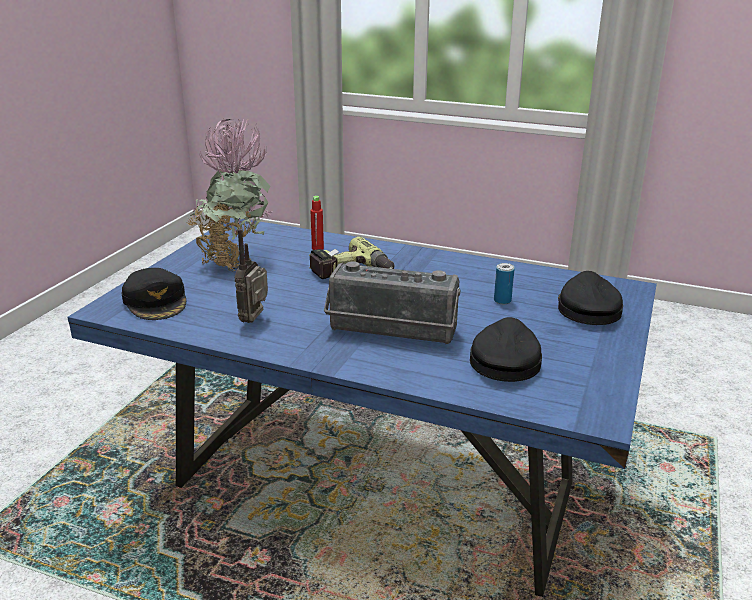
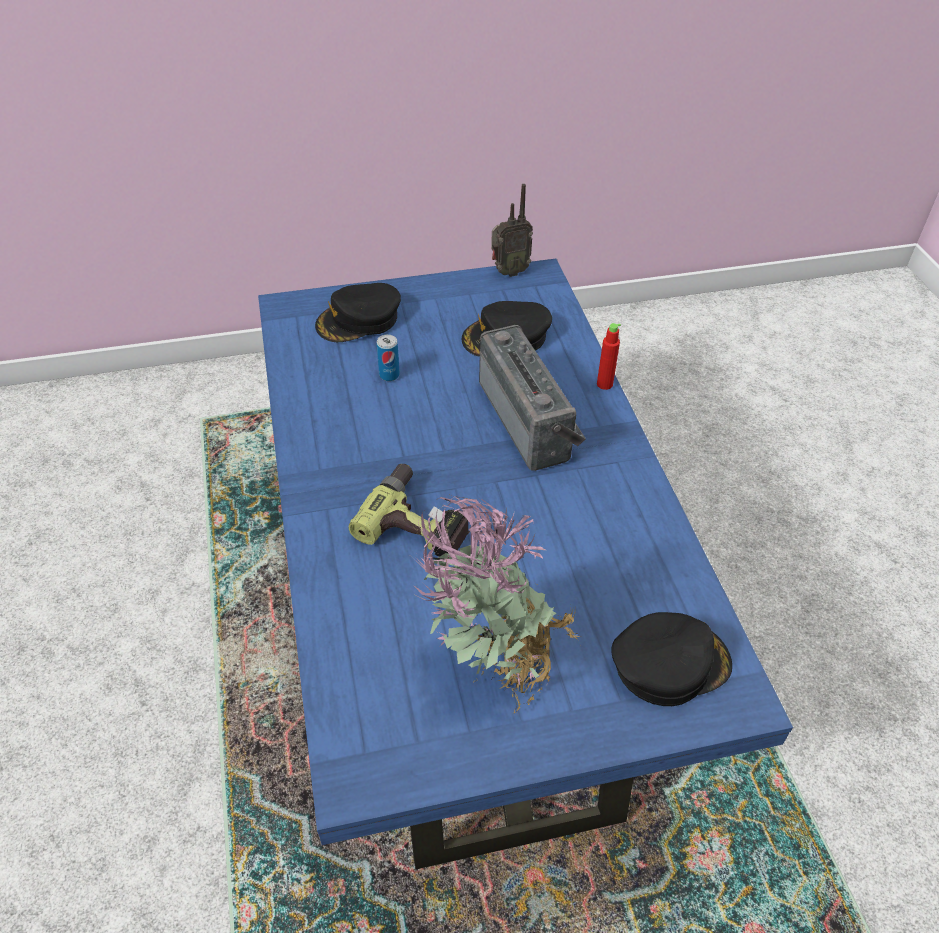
camera: 125 degrees left, 20 degrees up
(156, 301) = (669, 662): black cap -> black cap turned 45 degrees clockwise
(255, 320) = (609, 533): radio -> radio (508, 272)
(317, 248) = (371, 600): red bottle -> red bottle (604, 384)

